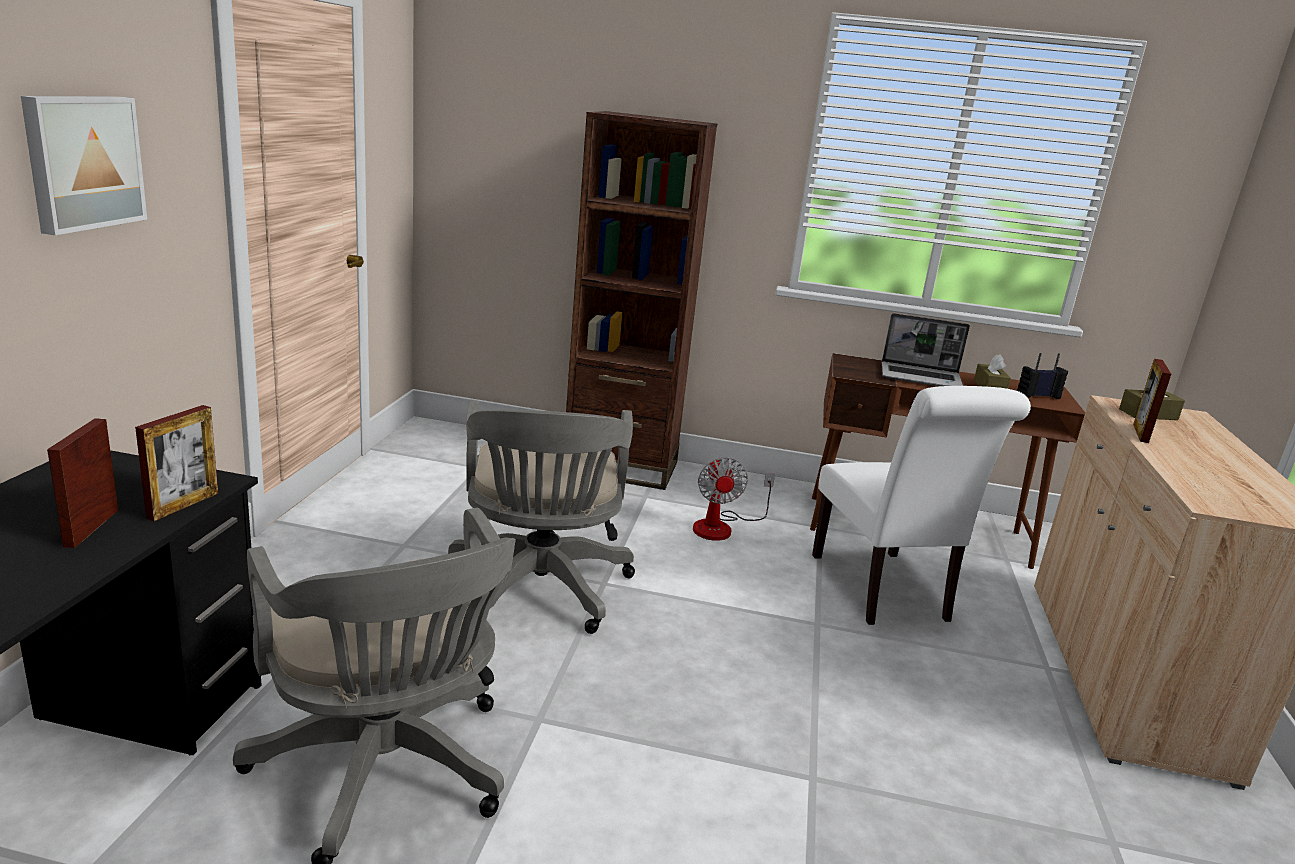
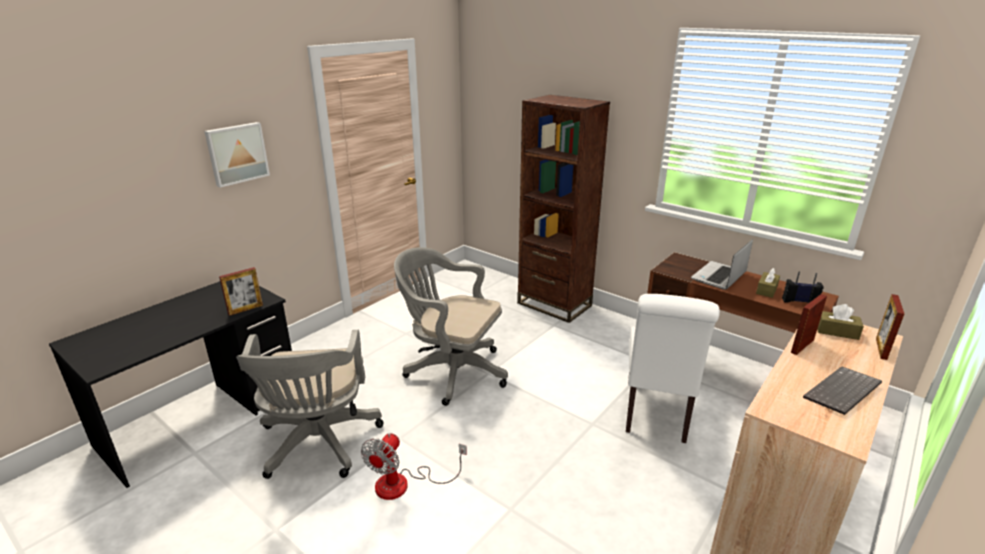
camera: 30 degrees right, 5 degrees up
(91, 527) = (207, 315): picture frame -> picture frame (881, 348)
(539, 591) = (452, 371): grey office chair -> grey office chair turned 90 degrees clockwise
(722, 527) = (585, 352): fan -> fan (404, 484)
(921, 377) = (719, 277): laptop -> laptop turned 90 degrees clockwise
(1243, 475) = (843, 393): none -> keyboard

